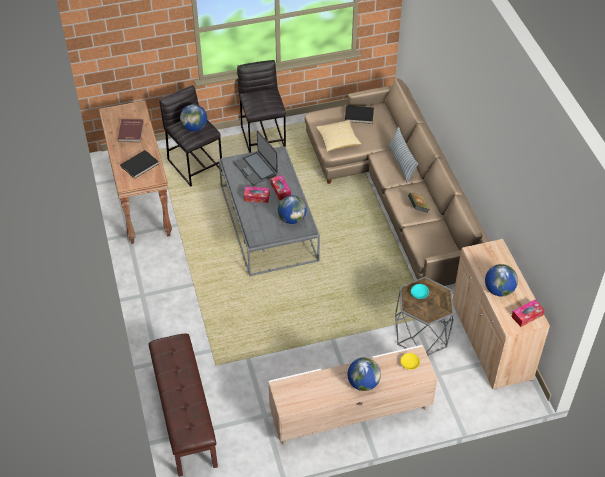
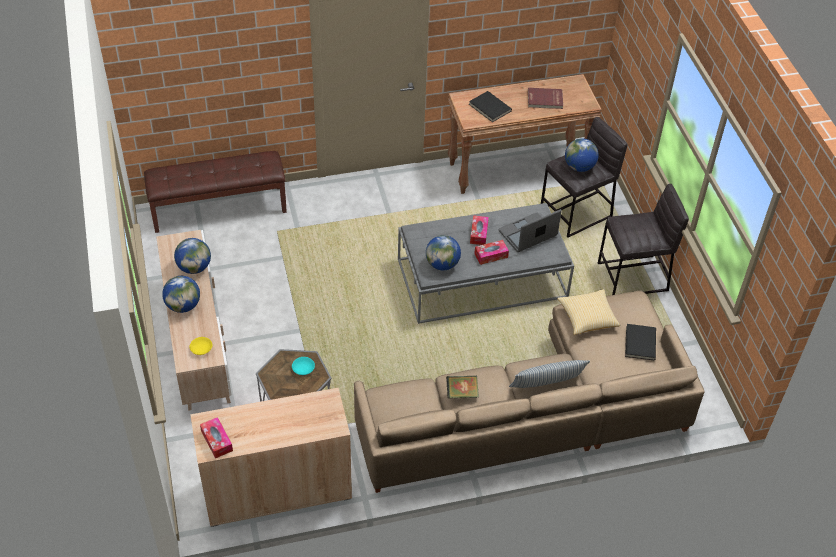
camera: 90 degrees right, 0 degrees up
(499, 290) = (262, 417): globe -> globe (194, 267)

